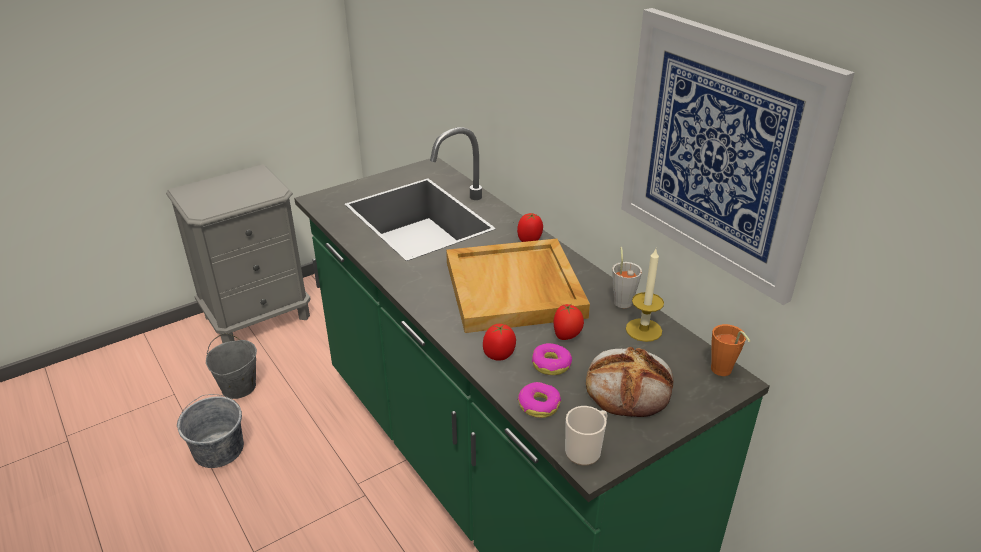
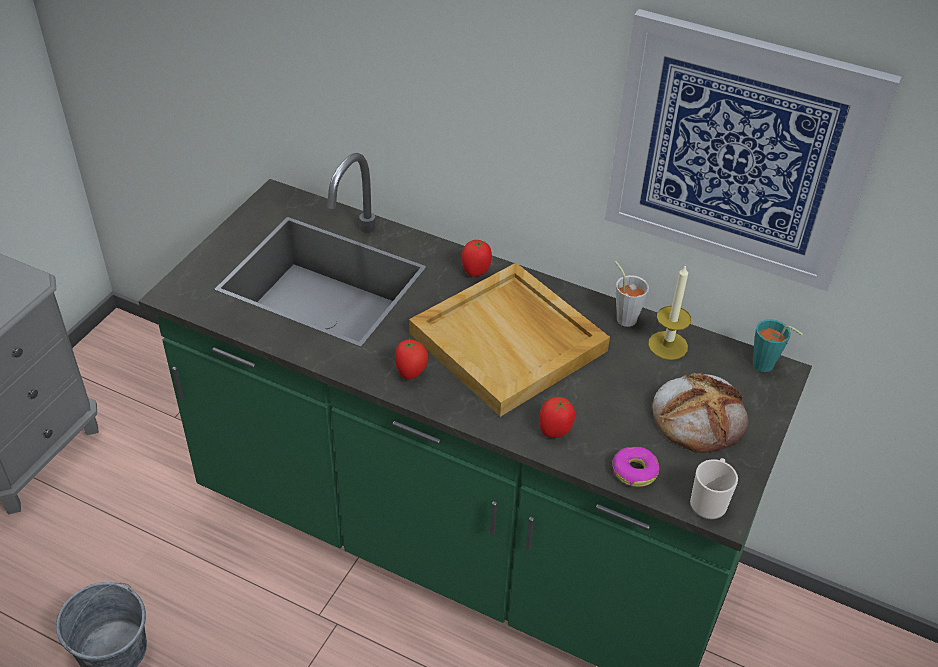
camera: 30 degrees left, 10 degrees up
(238, 387) = (75, 560): grey bucket -> none
(551, 364) = (612, 420): donut -> none
(567, 336) = (603, 381): tomato -> tomato (411, 372)
(723, 372) = (767, 367): orange cup -> turquoise cup

